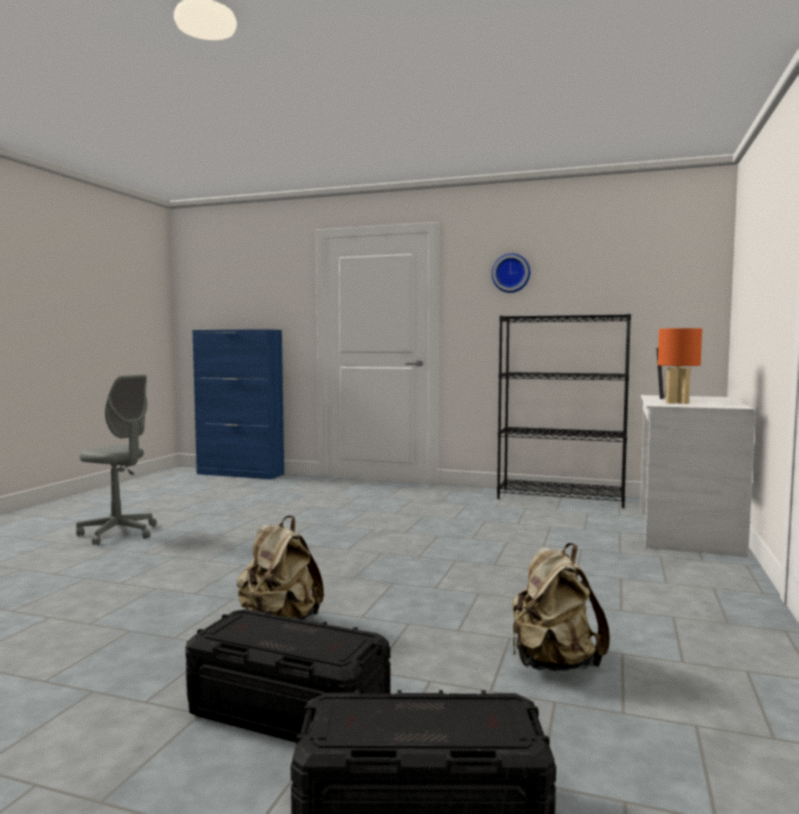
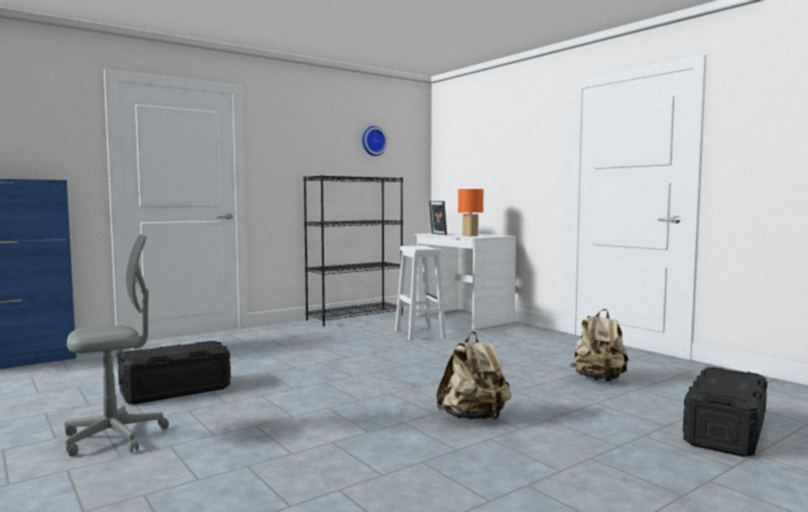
camera: 55 degrees left, 0 degrees up
(288, 712) = (607, 437): black storage box -> black storage box (175, 390)
(511, 273) = (303, 139): wall clock -> wall clock (373, 141)
(559, 532) = (419, 333): none -> white stool

